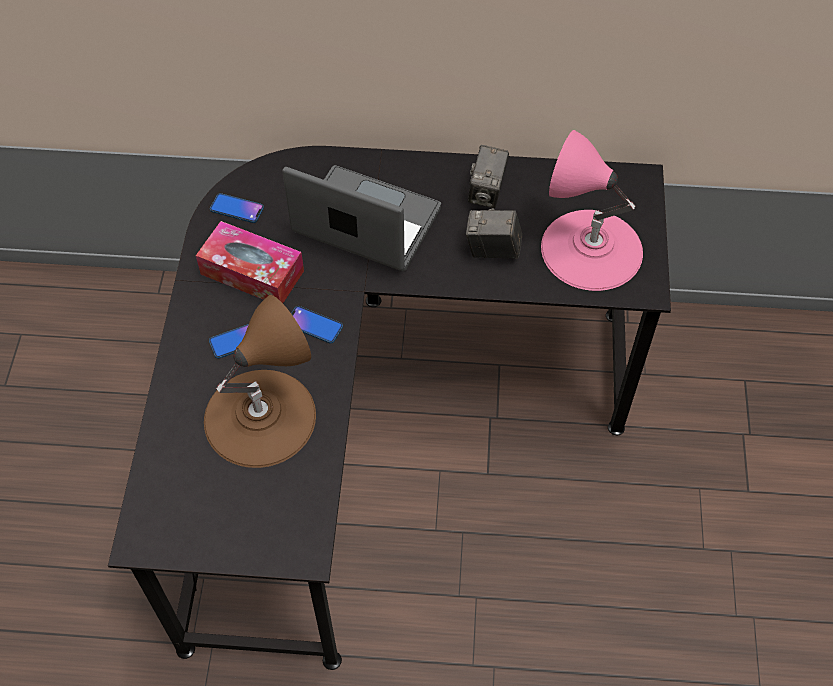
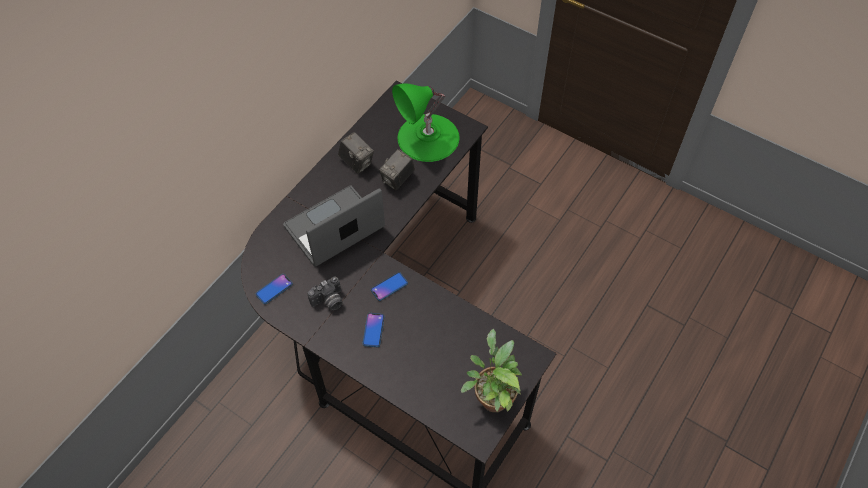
camera: 60 degrees left, 0 degrees up
(213, 527) = (492, 396): none -> potted plant
(252, 272) = (329, 302): tissue box -> camera
(260, 416) = (433, 341): brown table lamp -> none
(591, 249) = (428, 137): pink table lamp -> green table lamp

